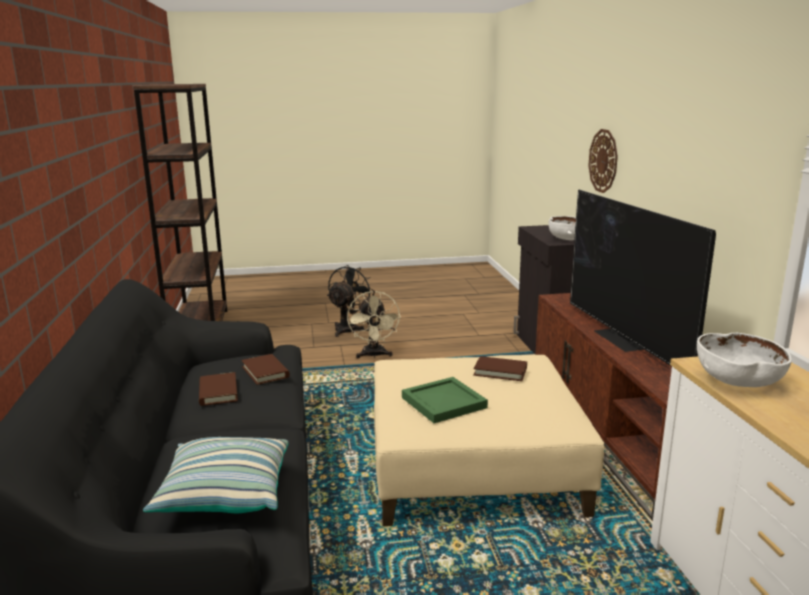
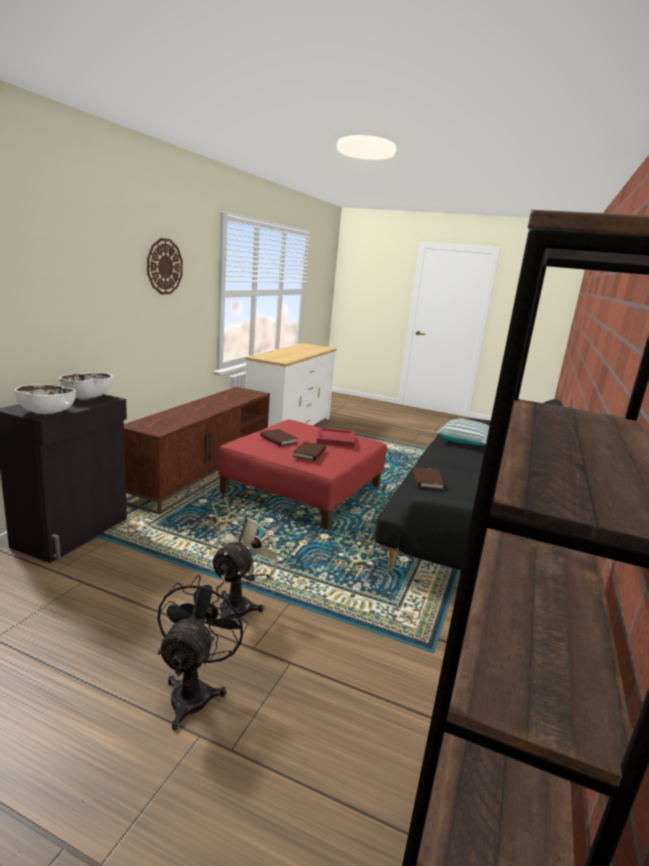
camera: 150 degrees left, 0 degrees up
(218, 392) = (464, 478): brown book -> brown book (309, 453)
(348, 328) = (195, 691): black fan -> black fan turned 135 degrees clockwise
(445, 403) = (335, 439): green tray -> red tray
(472, 464) = (303, 490): beige ottoman -> red ottoman
(603, 161) = (51, 308): wall clock -> wall clock (164, 266)
(624, 339) = (208, 406): television -> none
(737, 381) = (286, 358): white bowl -> white bowl (46, 413)

